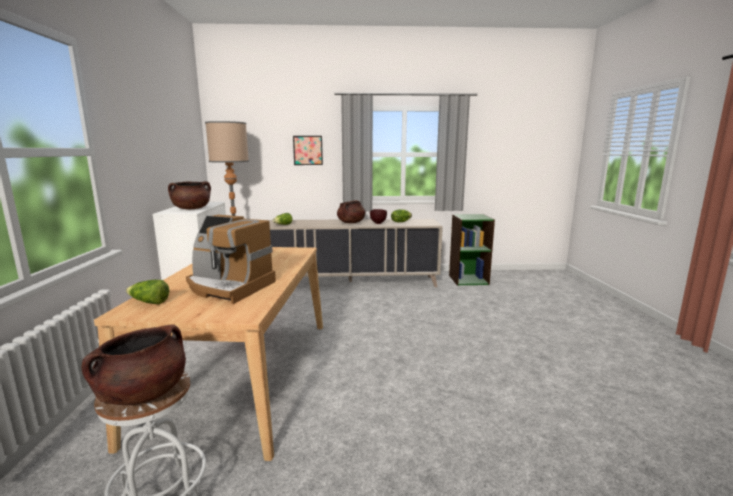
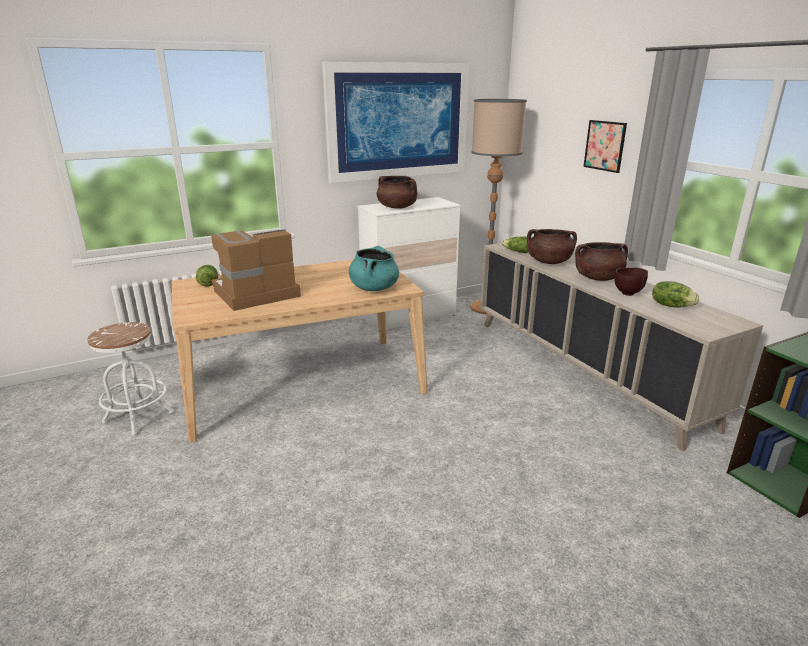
camera: 65 degrees right, 10 degrees up
(143, 394) = (112, 335): brown cooking pot -> brown cooking pot (549, 262)
(161, 136) = (398, 121): none -> picture
(229, 287) = (255, 294): coffee machine -> coffee machine turned 60 degrees clockwise
(288, 255) = (374, 288): none -> turquoise cooking pot

